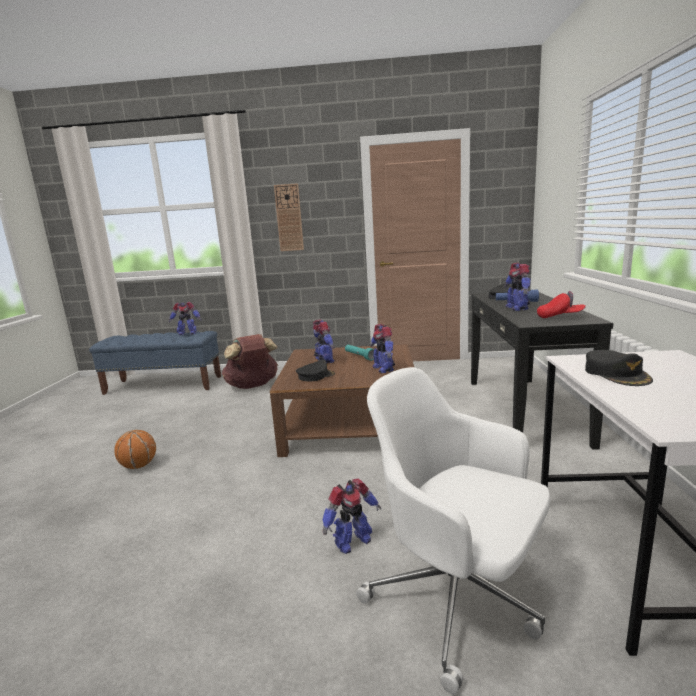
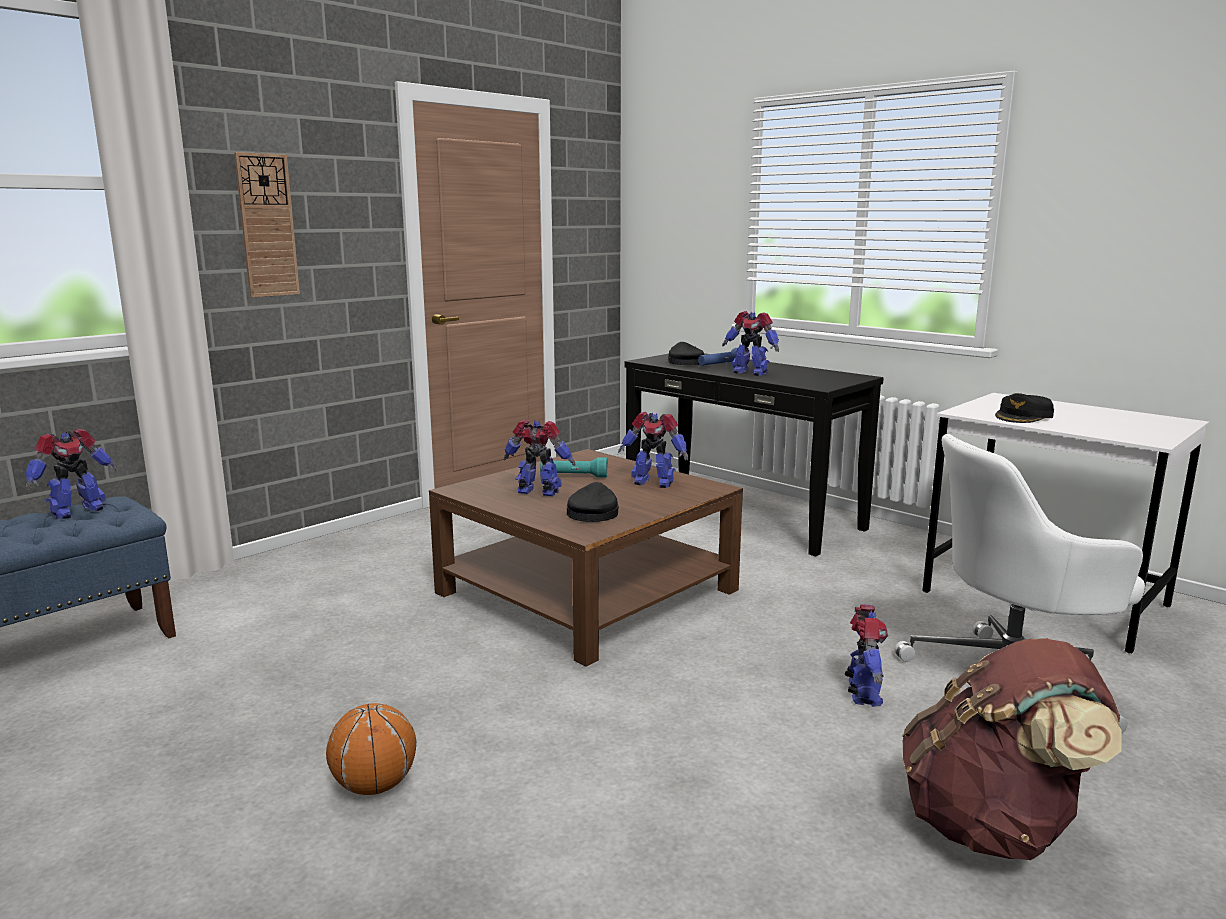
camera: 50 degrees left, 0 degrees up
(253, 386) = (274, 599): brown backpack -> brown backpack (993, 826)
(560, 317) = (824, 377): red cap -> none
(616, 374) = (1024, 416): black cap -> black cap turned 105 degrees clockwise

